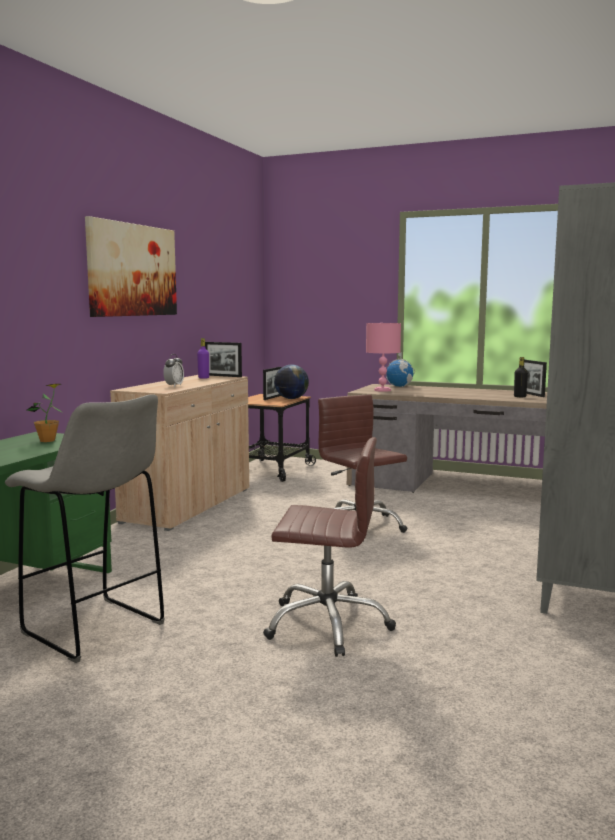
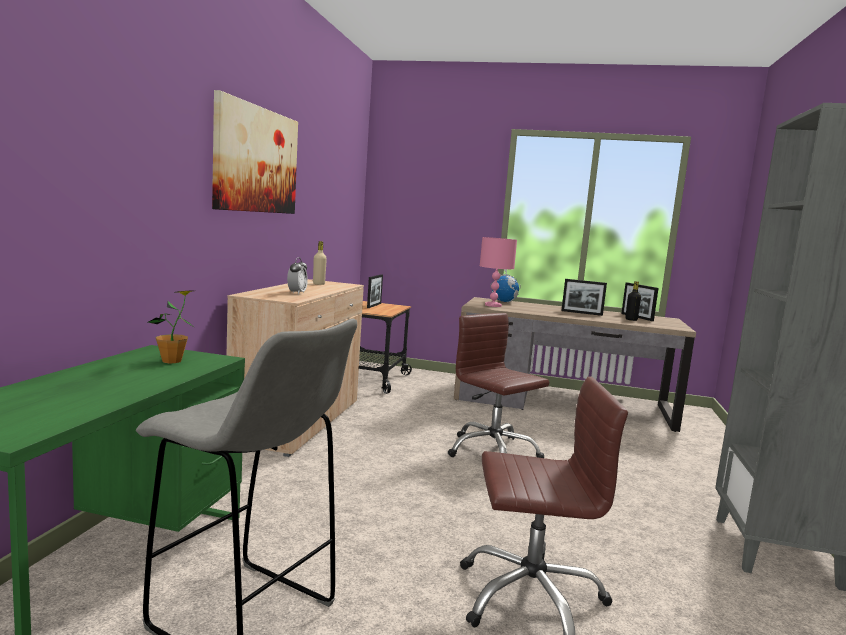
camera: 10 degrees left, 0 degrees up
(203, 378) = (318, 284): purple bottle -> beige bottle
(223, 376) = (337, 283): picture frame -> picture frame (581, 313)
(291, 399) = (394, 308): globe -> none

